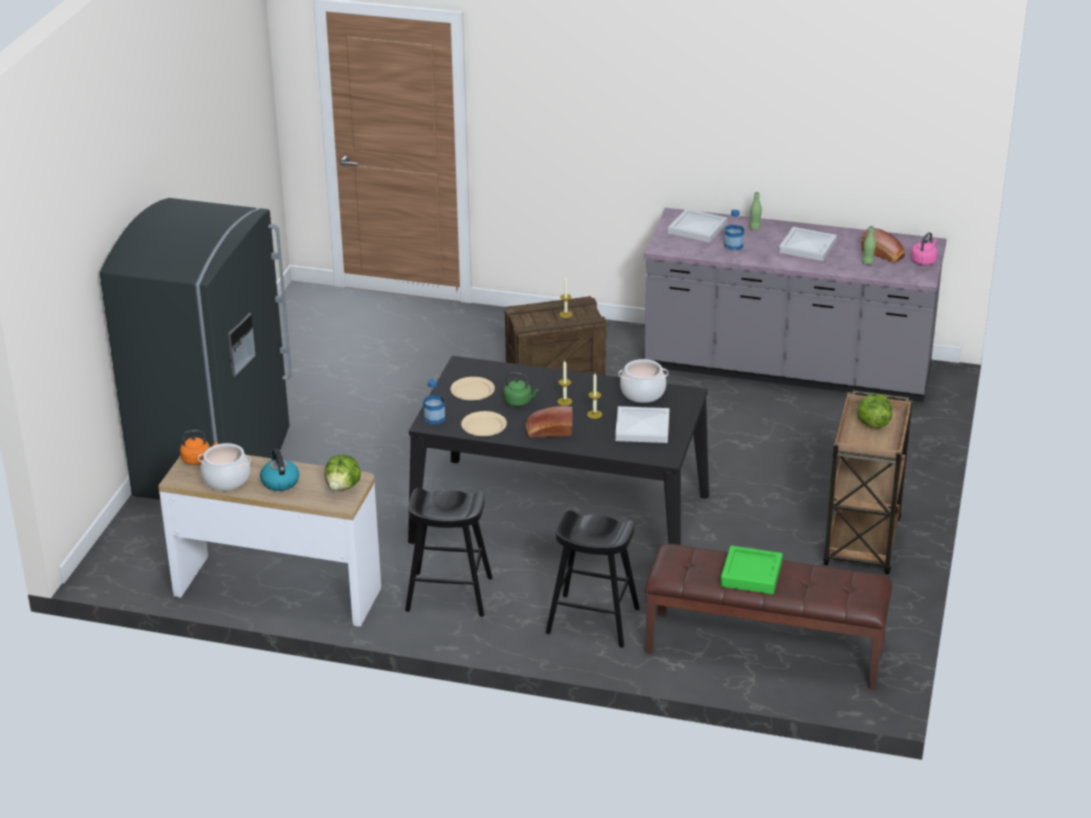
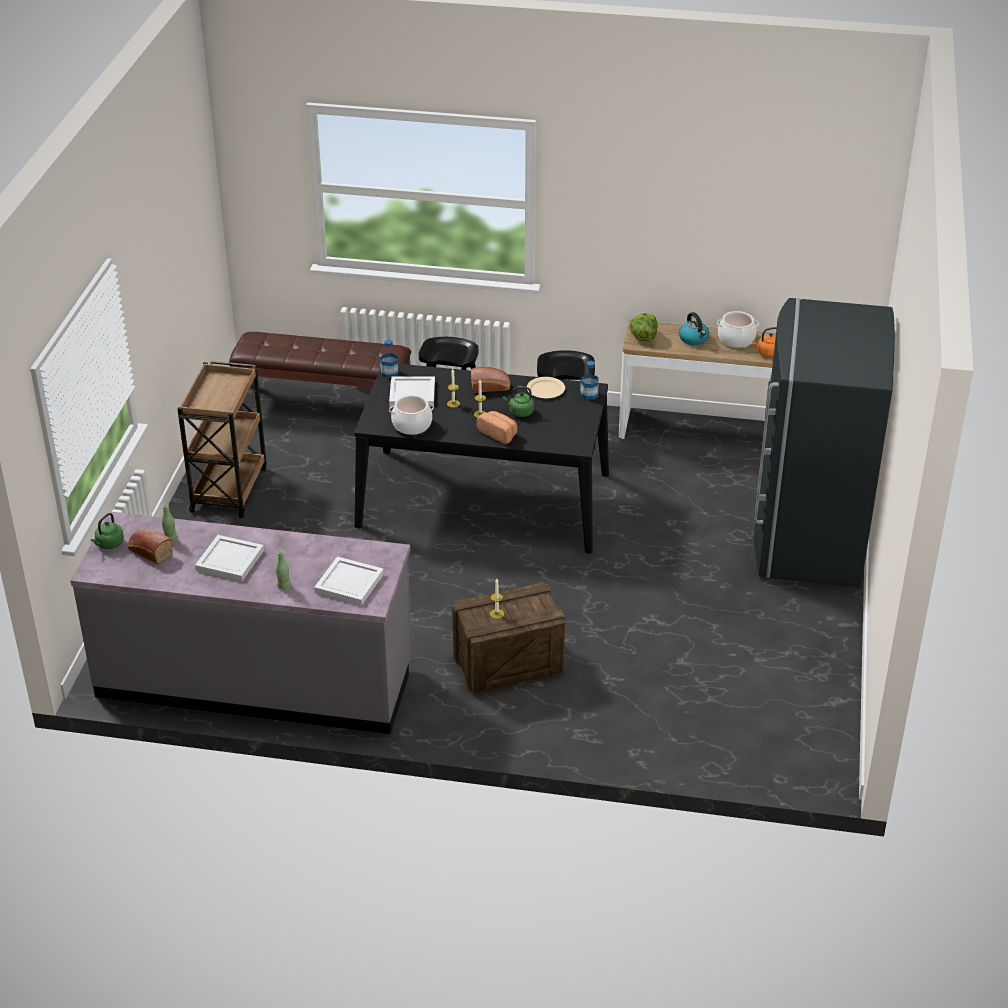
camera: 175 degrees right, 5 degrees up
(472, 391) = (563, 421): beige plate -> none
(546, 380) = (498, 434): none -> bread
(733, 246) = (311, 557): bottle -> bottle (389, 373)
(751, 575) = (332, 349): green tray -> none
(872, 423) = (217, 398): lettuce -> none
(924, 261) = (109, 544): pink kettle -> green kettle

